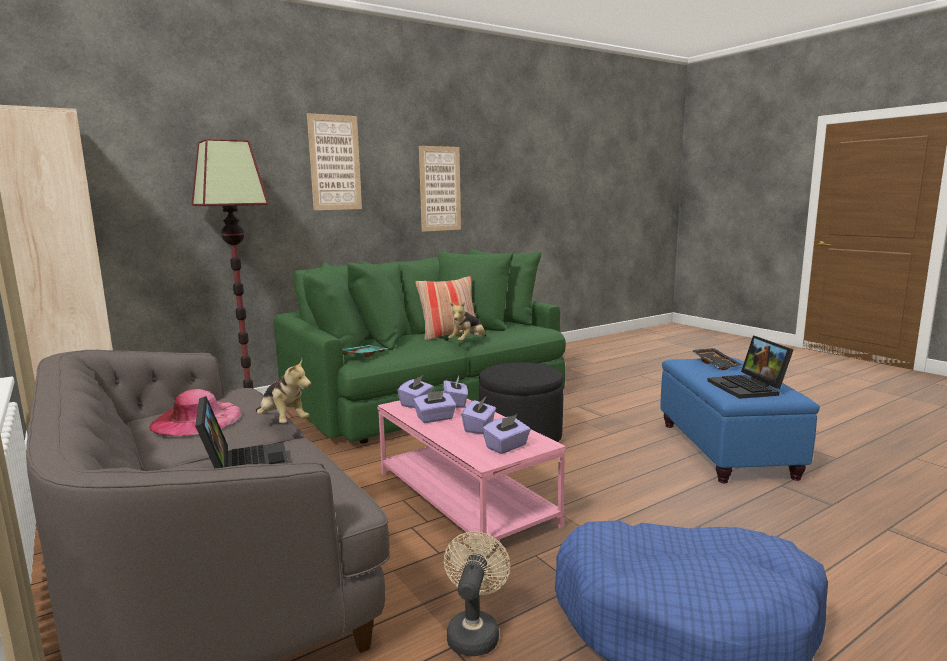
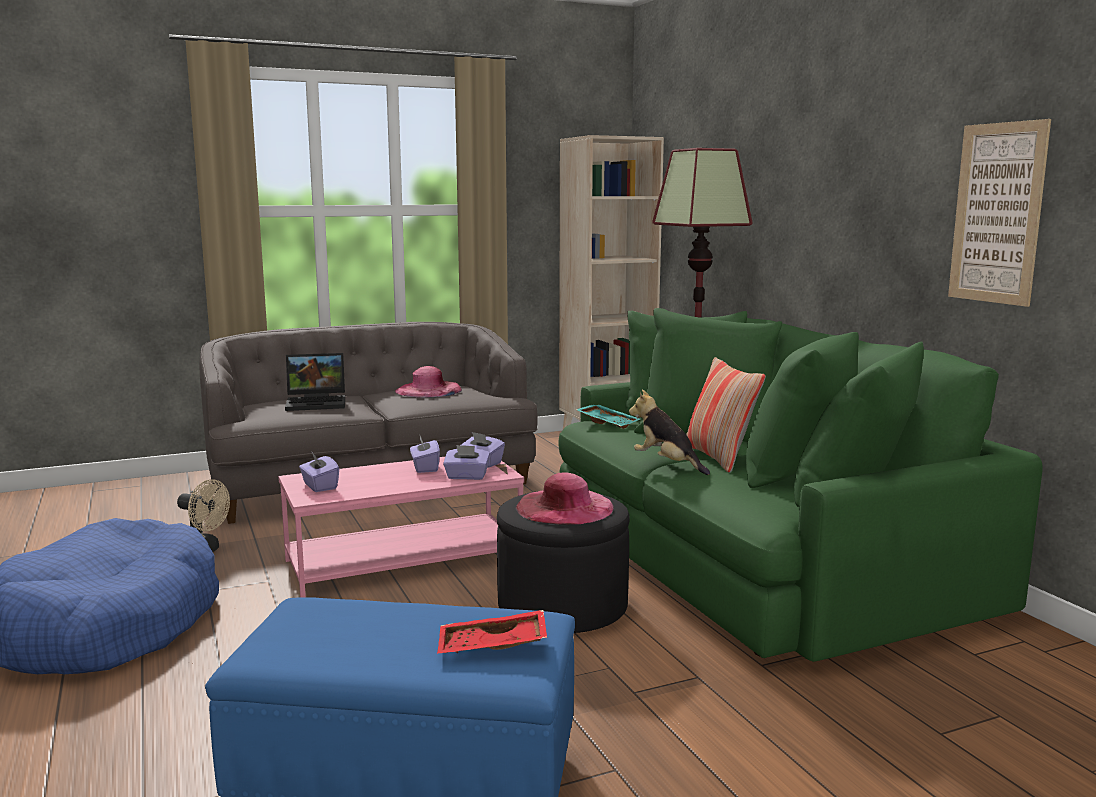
camera: 100 degrees right, 0 degrees up
(282, 421) = (404, 407): plush toy -> none
(335, 163) = (841, 167): picture -> none
(479, 427) = (380, 481): purple tissue box -> none
(524, 370) = (564, 507): none -> pink hat
(716, 364) = (492, 647): black tray -> red tray
(749, 388) = (325, 631): laptop -> none

